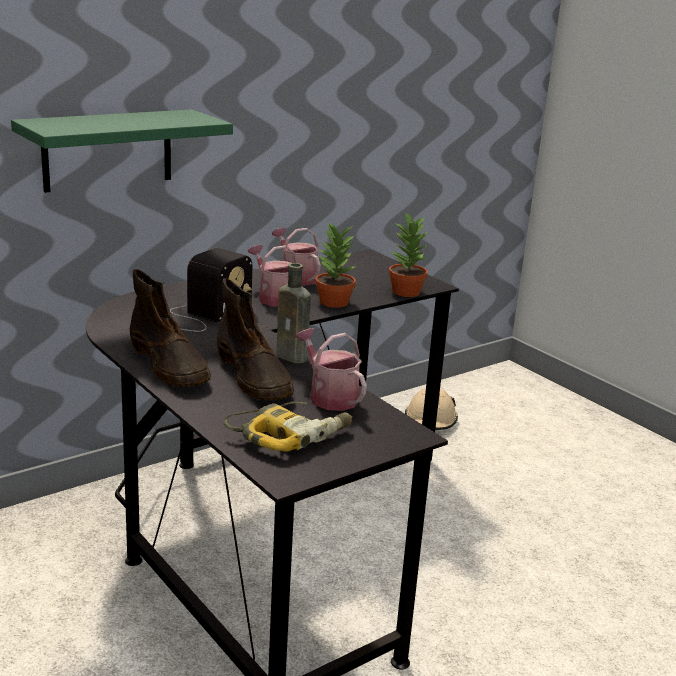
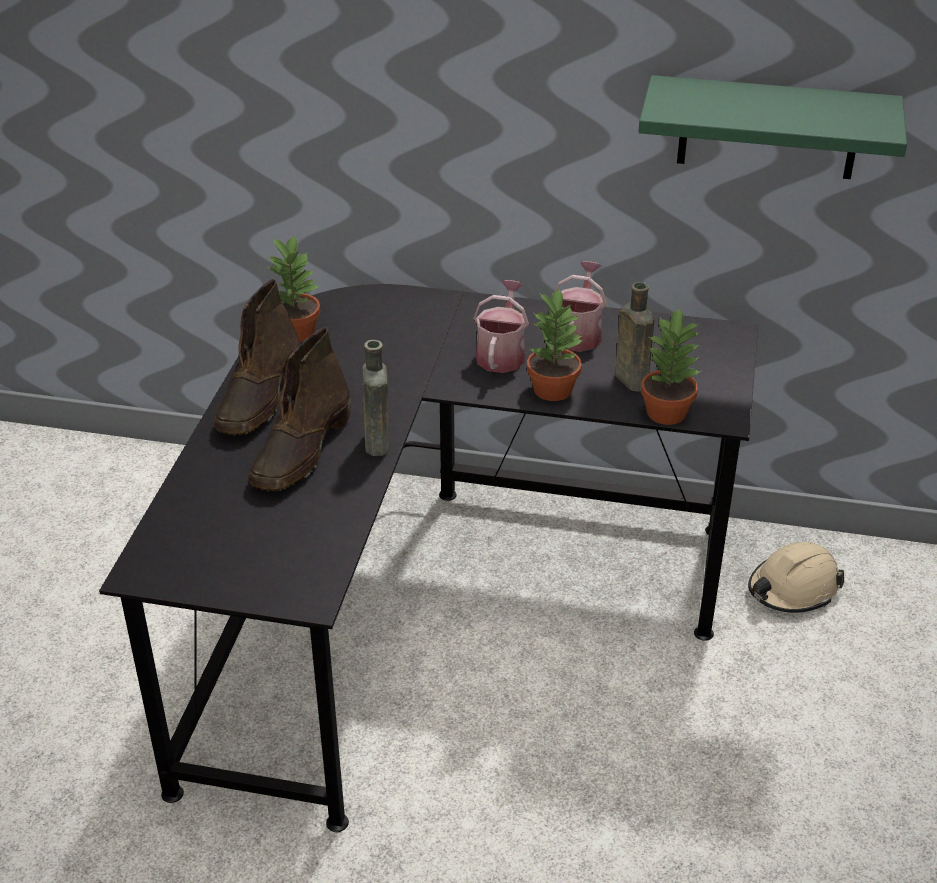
camera: 50 degrees right, 15 degrees up
(108, 150) = (360, 119): green shelf -> green shelf (768, 128)
(123, 329) = (296, 332): none -> potted plant
(202, 315) = (392, 346): radio -> none
(290, 434) = (218, 532): power drill -> none
(329, 396) = (324, 510): watering can -> none
(361, 286) = (630, 379): none -> brown bottle

